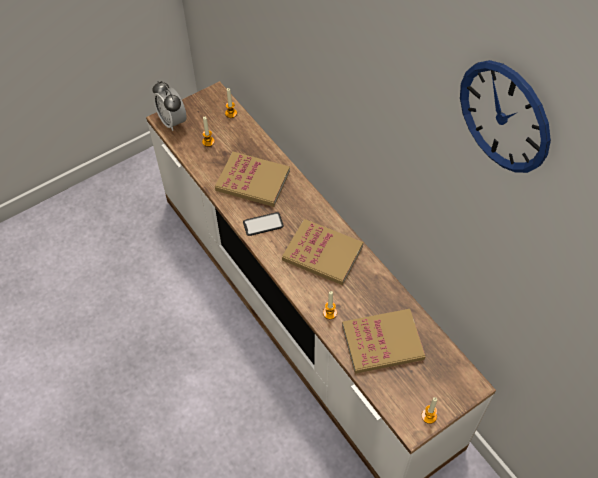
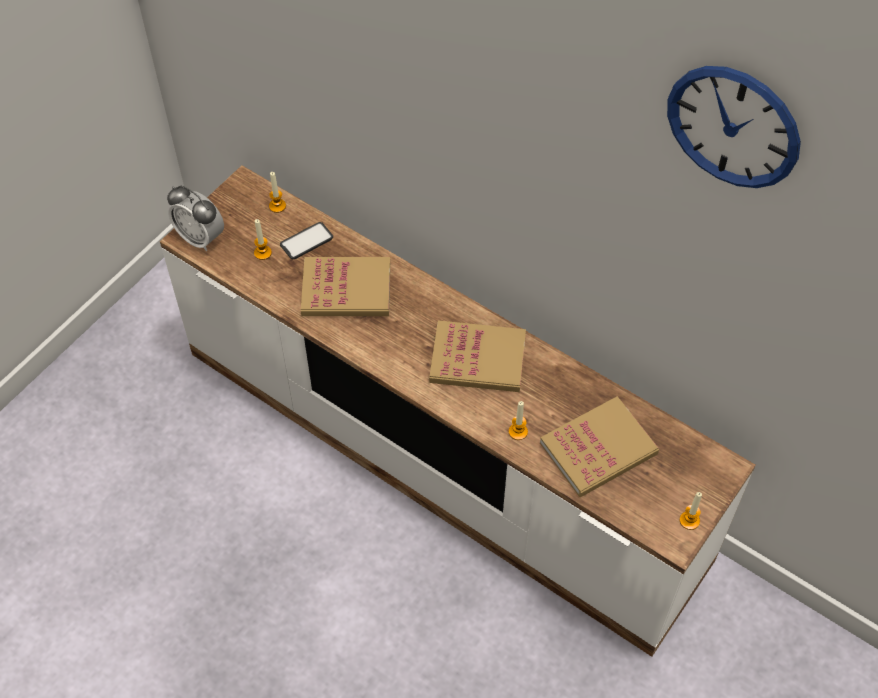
camera: 20 degrees left, 0 degrees up
(263, 224) = (384, 343): phone -> phone (306, 241)

